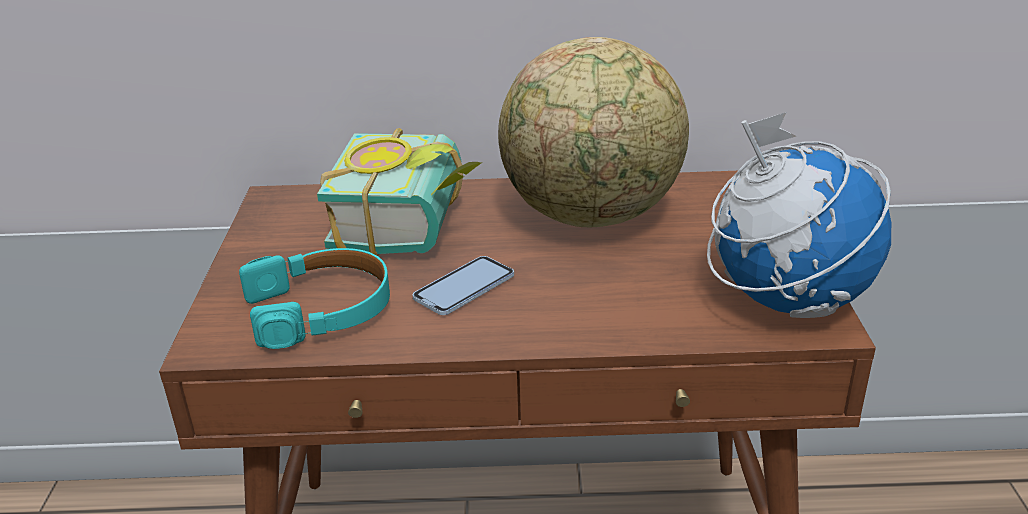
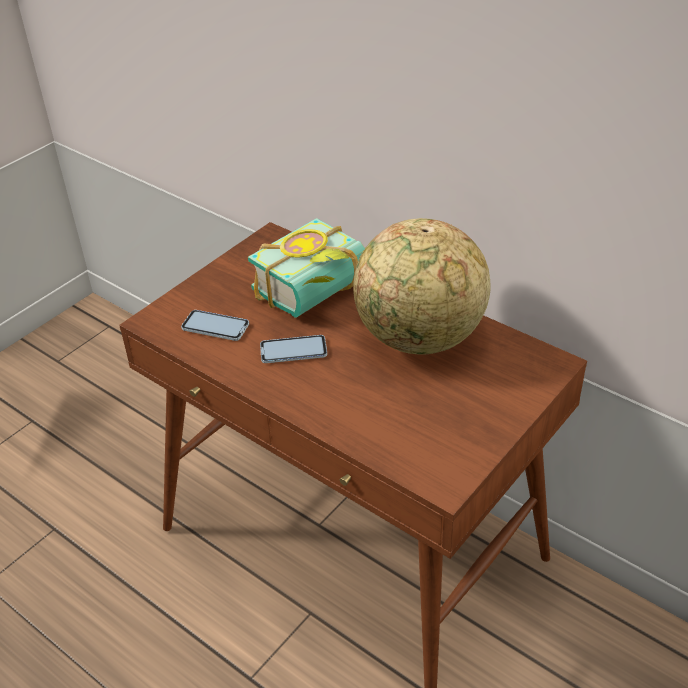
camera: 40 degrees right, 10 degrees up
(321, 309) = (215, 327): turquoise headphones -> phone
(787, 300) = (448, 457): globe -> none

